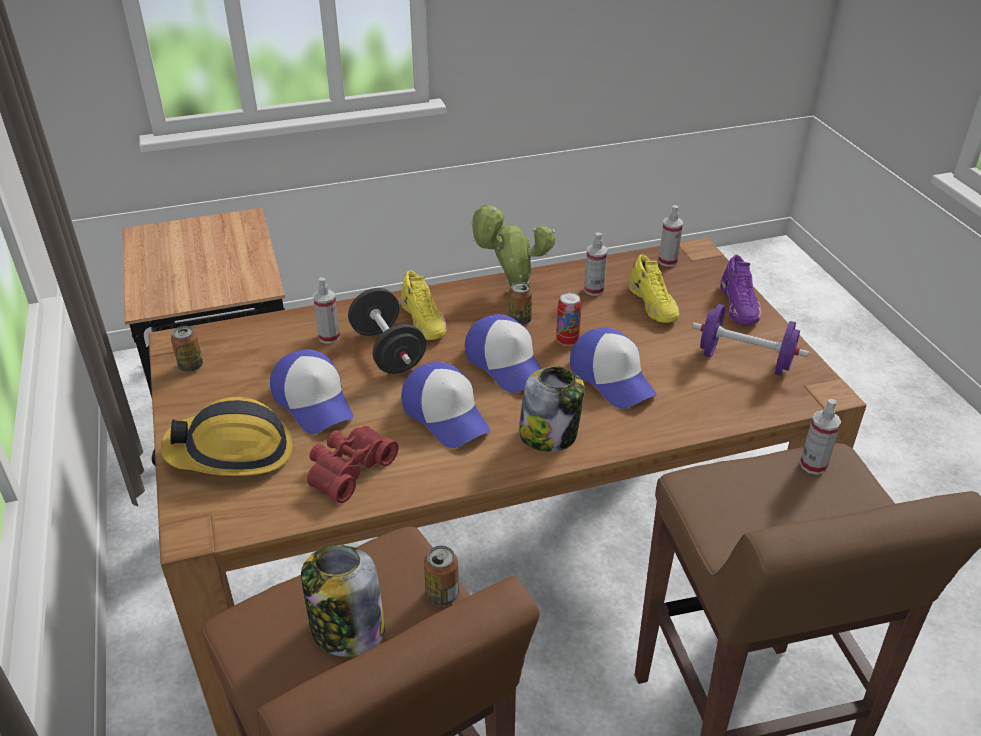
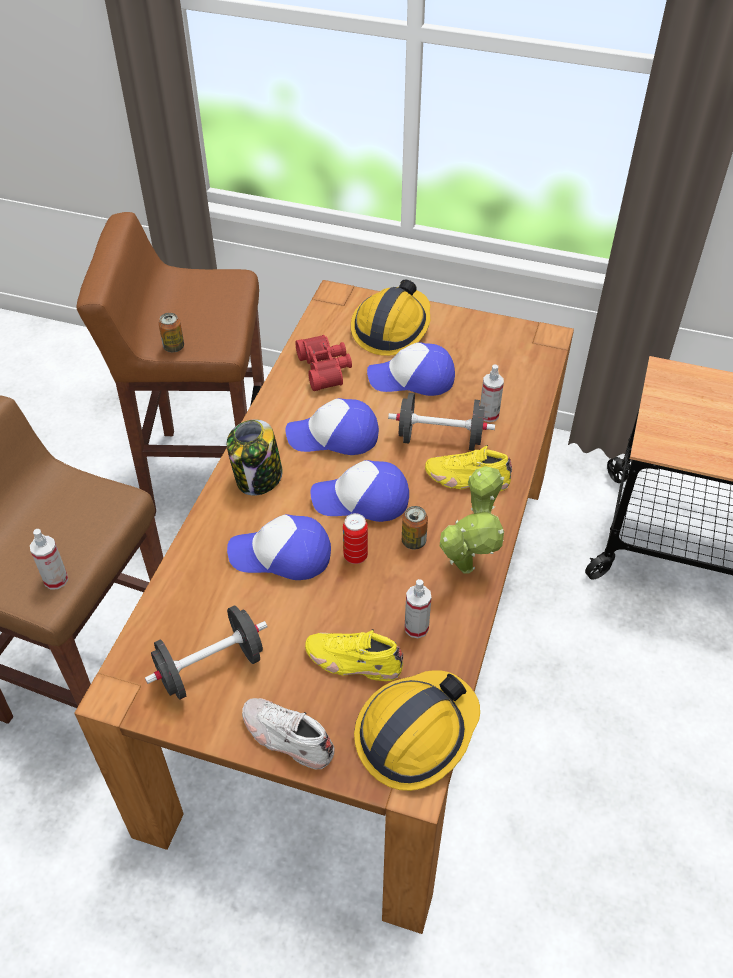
camera: 125 degrees right, 10 degrees up
(191, 366) = (509, 336): can -> none
(346, 630) = (192, 307): jar -> none
(667, 261) = (416, 734): spray bottle -> hard hat
(739, 305) = (286, 737): purple shoe -> white shoe
(744, 360) = (211, 668): purple dumbbell -> black dumbbell

